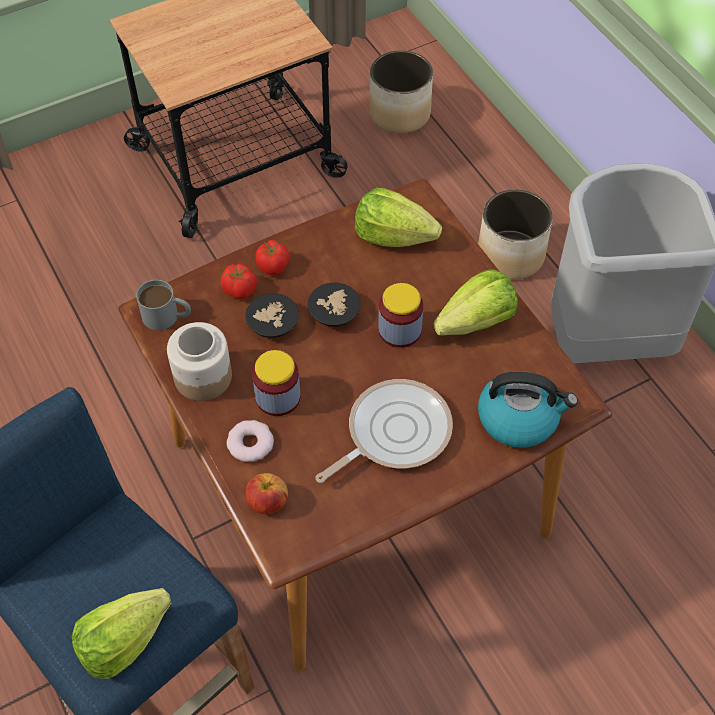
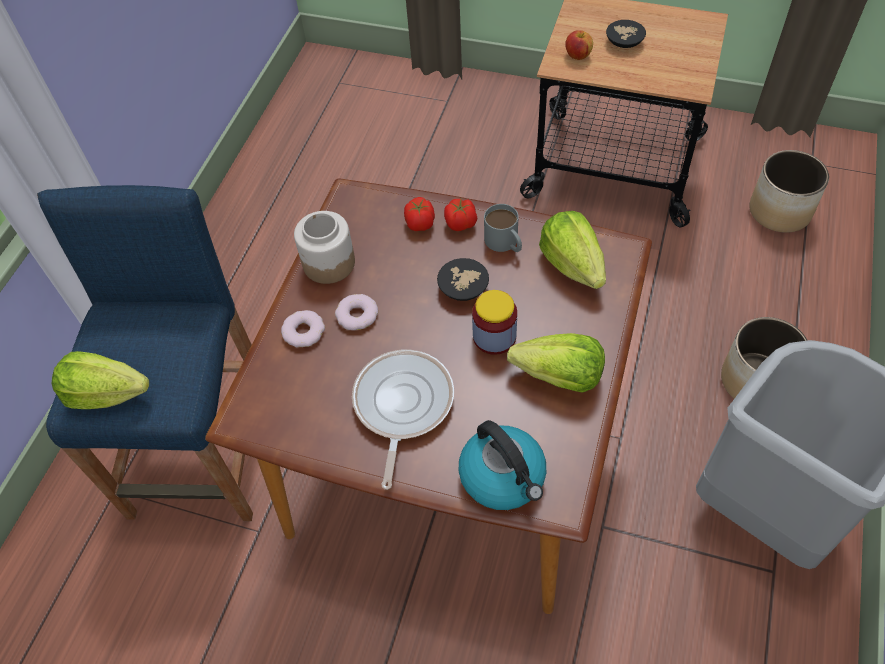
camera: 50 degrees right, 0 degrees up
(167, 316) = (355, 206): grey mug -> grey mug (505, 243)
(267, 503) = (267, 380): apple -> apple (578, 55)
(271, 324) = (412, 262): black bowl -> black bowl (623, 41)
(278, 397) = (357, 315): jar -> donut
(393, 432) = (401, 405): frying pan -> frying pan turned 90 degrees counterclockwise

